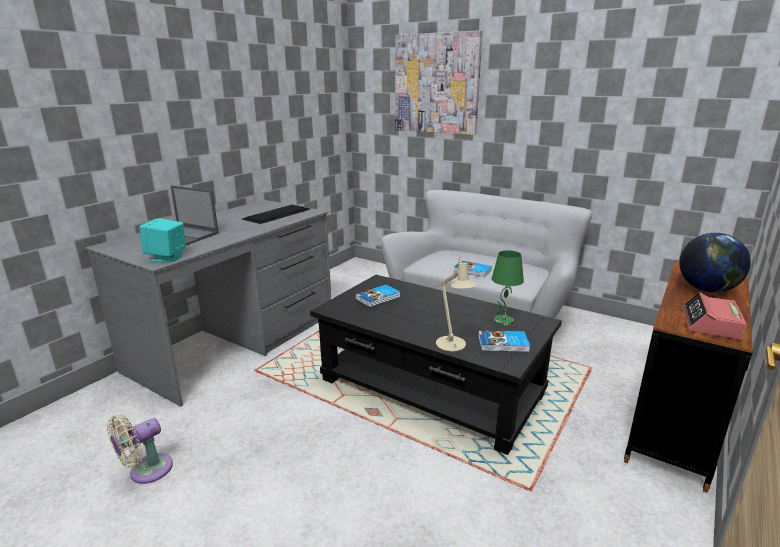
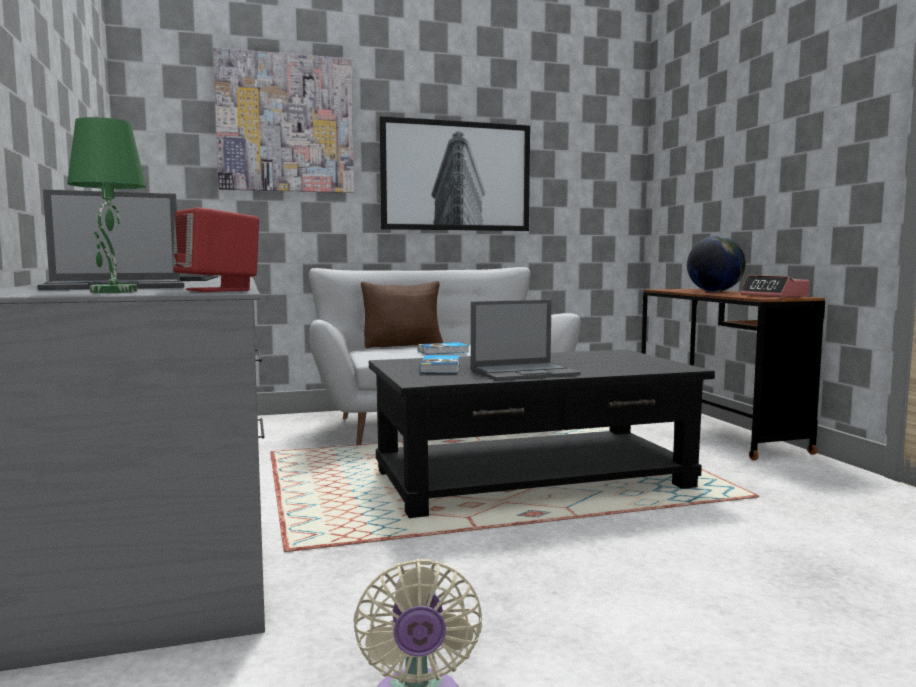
camera: 50 degrees left, 15 degrees down
(167, 258) = (218, 290): turquoise speaker -> red speaker
(401, 322) = (525, 372): none -> laptop
(452, 345) = (616, 371): beige table lamp -> none
(474, 255) = (403, 346): none -> brown pillow
(503, 322) = (597, 356): green table lamp -> green table lamp (114, 291)
(503, 344) = (643, 363): book -> none
(558, 123) = (456, 176): none -> picture

